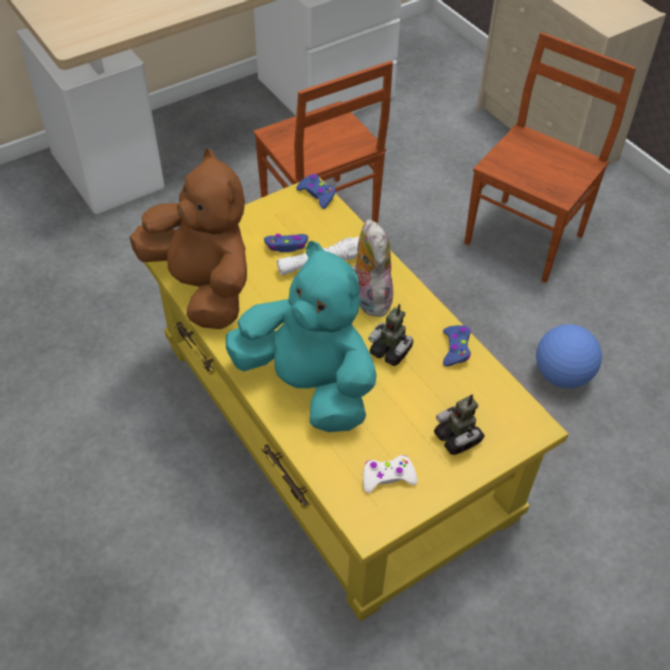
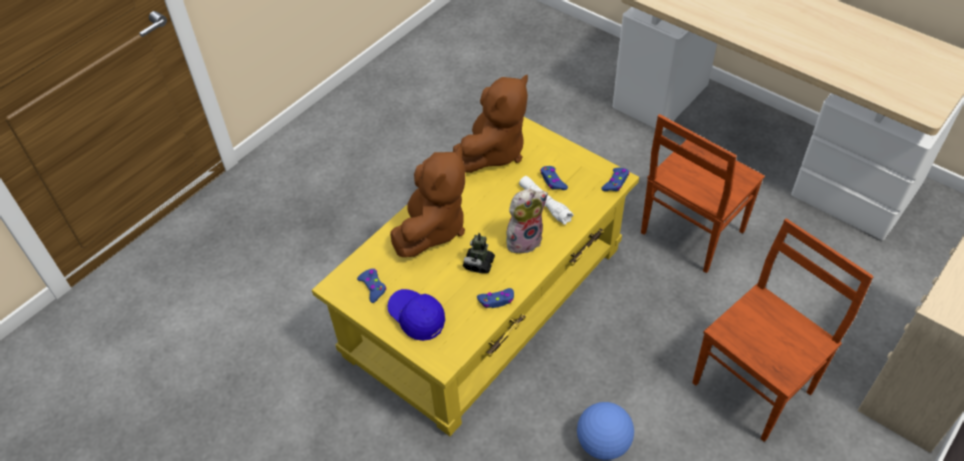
camera: 75 degrees right, 0 degrees up
(308, 385) = (432, 228): turquoise plush toy -> brown plush toy
(387, 477) = (373, 287): white game controller -> blue game controller
(458, 438) = (417, 318): toy robot -> blue cap
(526, 239) = (754, 387): brown chair -> brown chair turned 60 degrees counterclockwise

